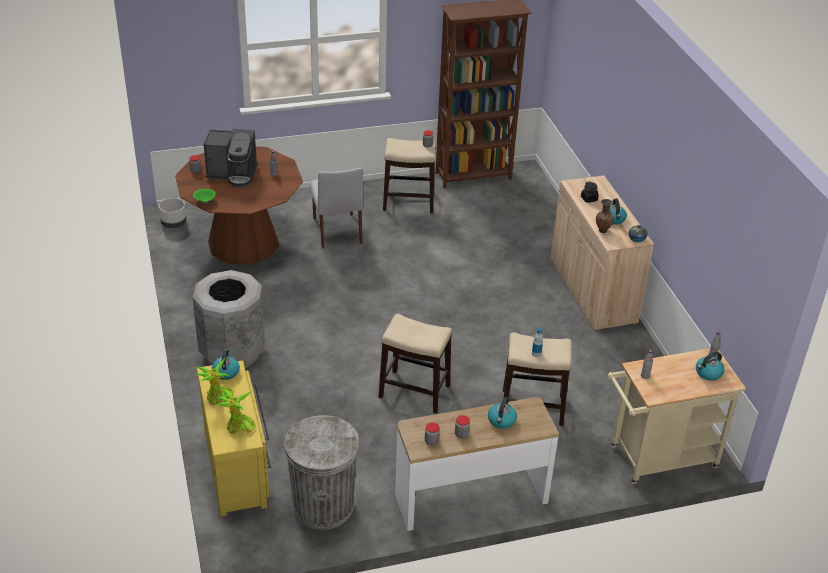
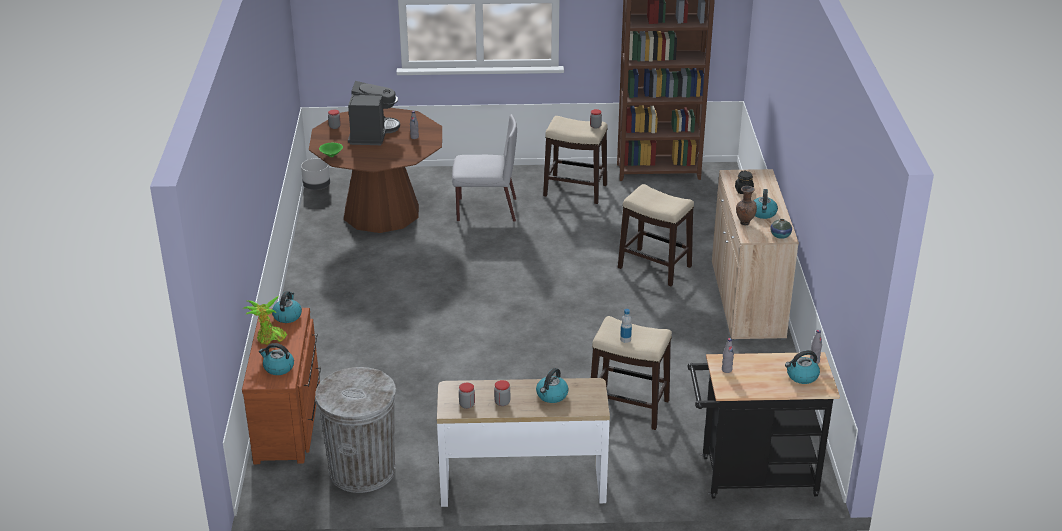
camera: 15 degrees right, 5 degrees down
(232, 352) = (327, 313): grey trash can -> none
(233, 174) = (371, 133): coffee machine -> coffee machine turned 105 degrees counterclockwise
(237, 466) = (289, 420): yellow dresser -> brown dresser
(239, 427) = (278, 368): potted plant -> kettle
(337, 230) = (485, 210): grey chair -> grey chair turned 90 degrees counterclockwise
(415, 391) = (505, 375): stool -> stool (655, 267)
(657, 459) = (751, 477): beige cart -> black cart

